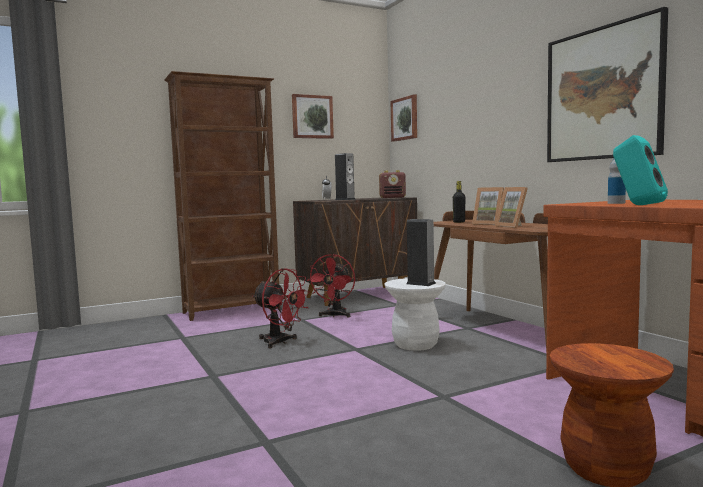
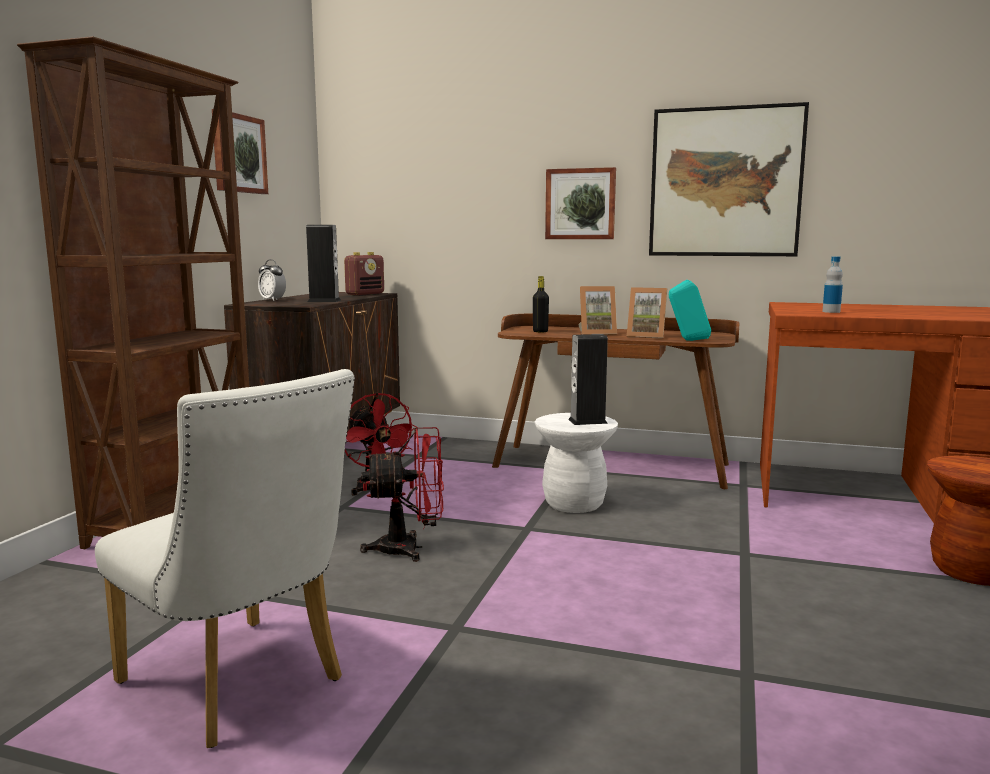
camera: 45 degrees left, 5 degrees up
(110, 368) = (241, 686): none -> white chair
(405, 118) = (363, 171): picture -> picture (580, 204)
(638, 205) = (882, 315): turquoise speaker -> turquoise speaker (688, 340)

